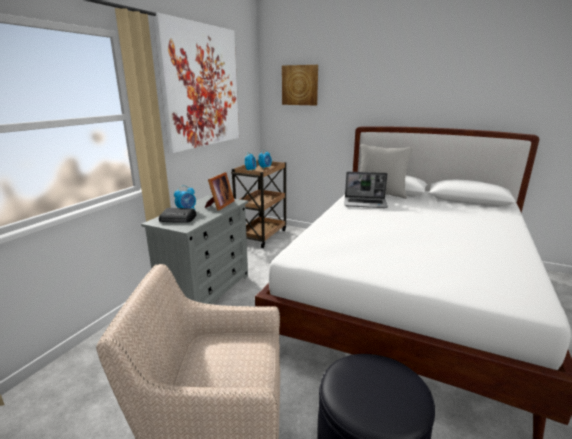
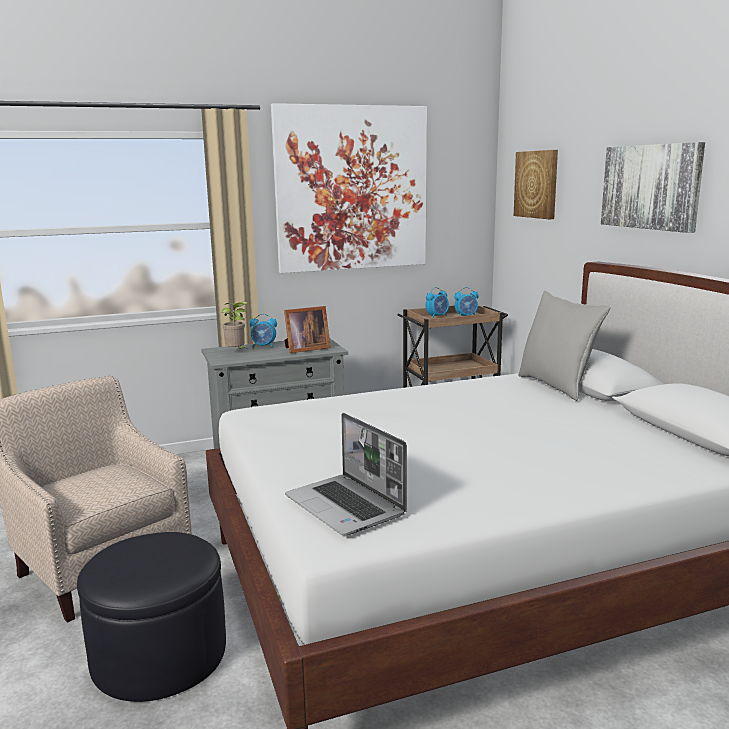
camera: 45 degrees right, 5 degrees down
(178, 219) = (237, 352): radio -> potted plant
(365, 203) = (489, 390): laptop -> laptop (346, 506)
(394, 85) = (651, 187): none -> picture

